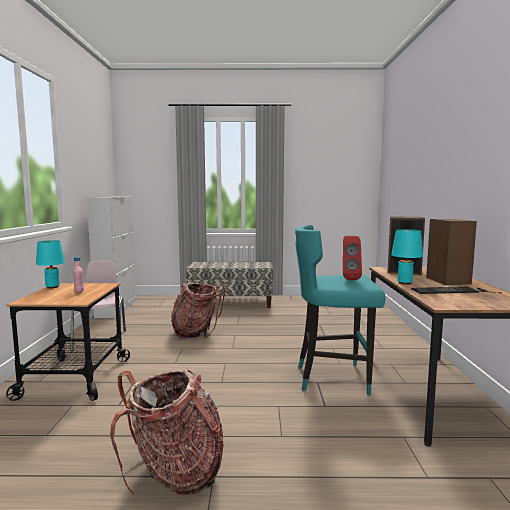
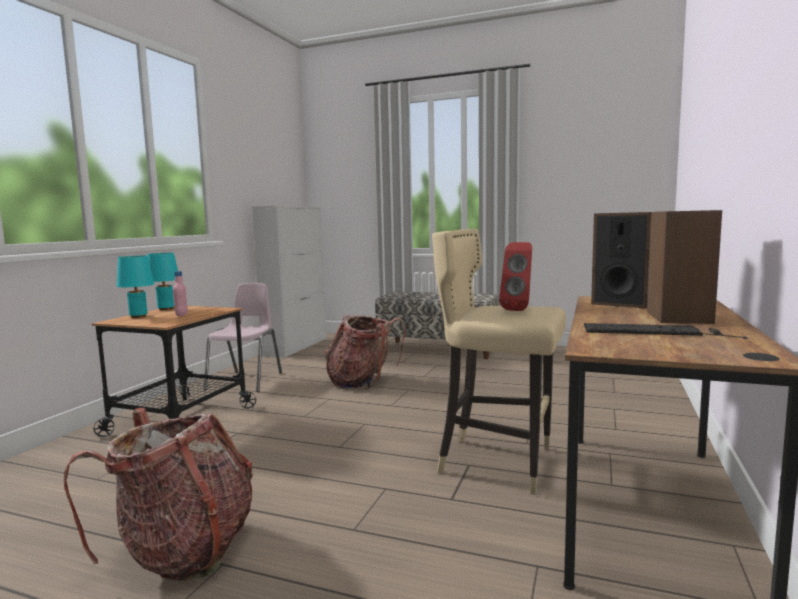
camera: 20 degrees right, 0 degrees up
(333, 378) = (498, 462): turquoise stool -> beige stool
(405, 283) = (592, 317): turquoise table lamp -> turquoise table lamp (139, 316)

